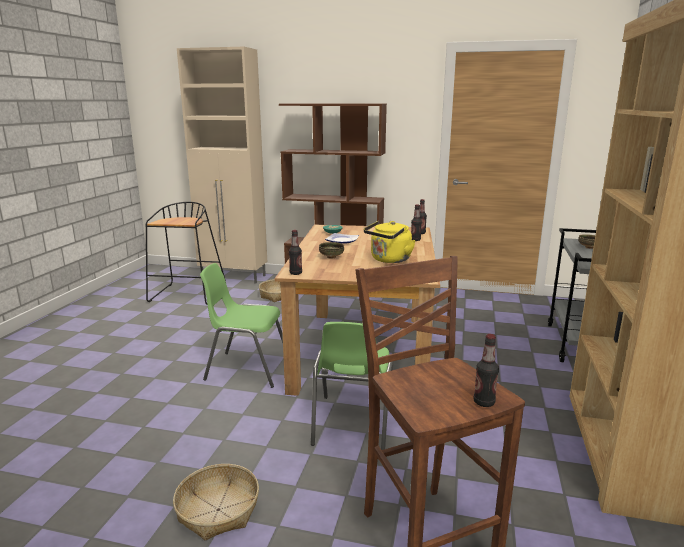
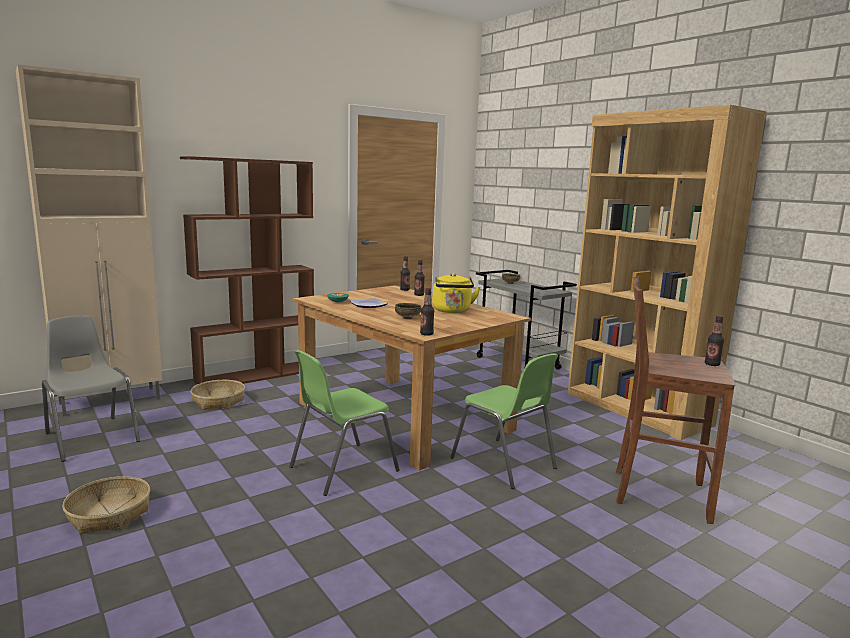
camera: 50 degrees left, 5 degrees down
(188, 295) = (91, 437): black stool -> grey chair
(218, 510) = (552, 559): basket -> basket (109, 514)

